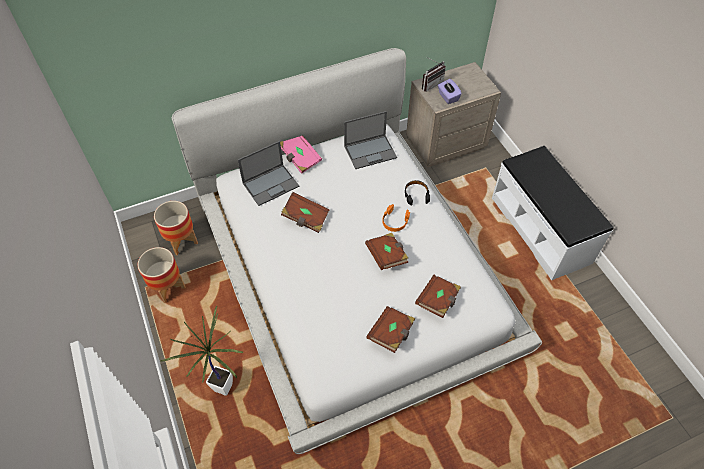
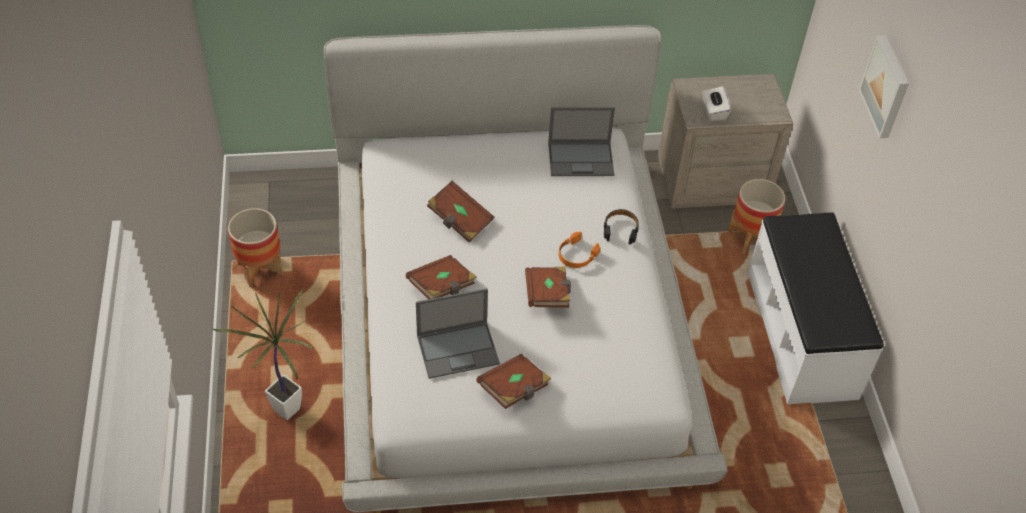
camera: 15 degrees right, 5 degrees down
(182, 241) = (299, 217): planter -> planter (750, 239)
(271, 184) = (431, 167): laptop -> laptop (458, 349)
(300, 158) = (482, 143): pink book -> none
(430, 83) = (697, 88): radio -> none
(438, 300) = (592, 367): brown book -> brown book (442, 286)
(448, 97) = (713, 111): purple tissue box -> white tissue box
(585, 52) = (887, 86): none -> picture

